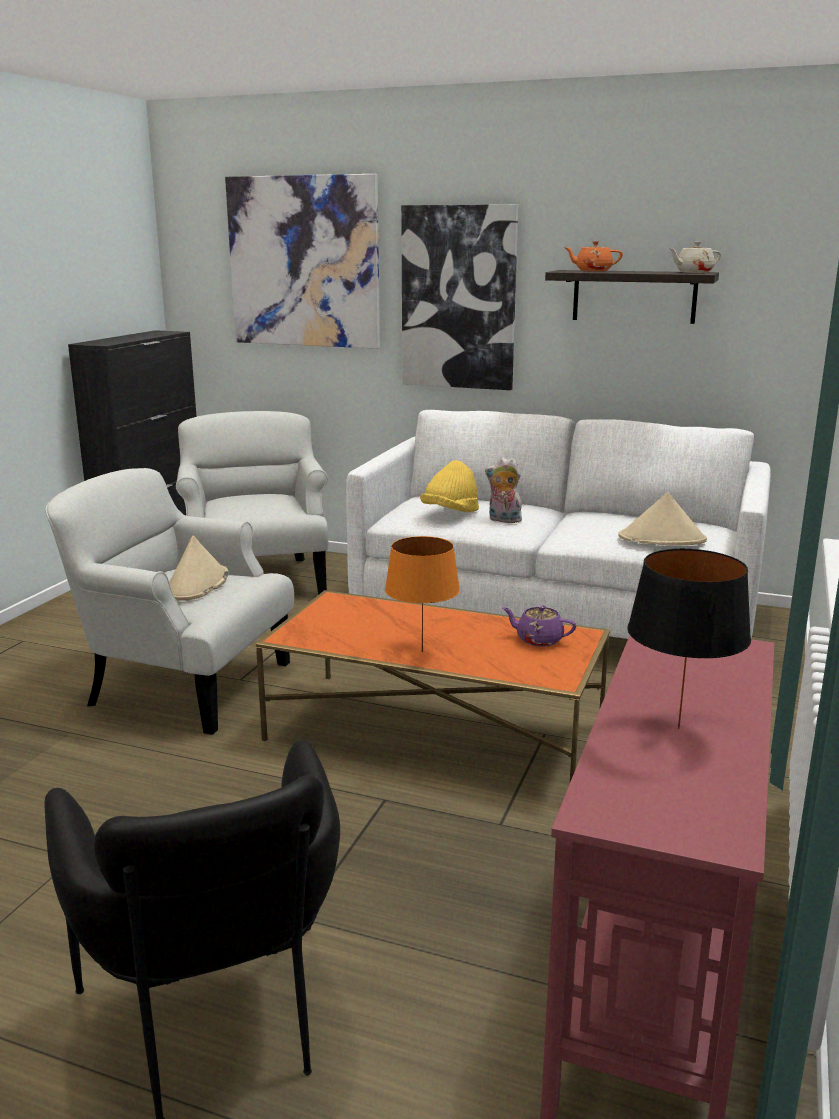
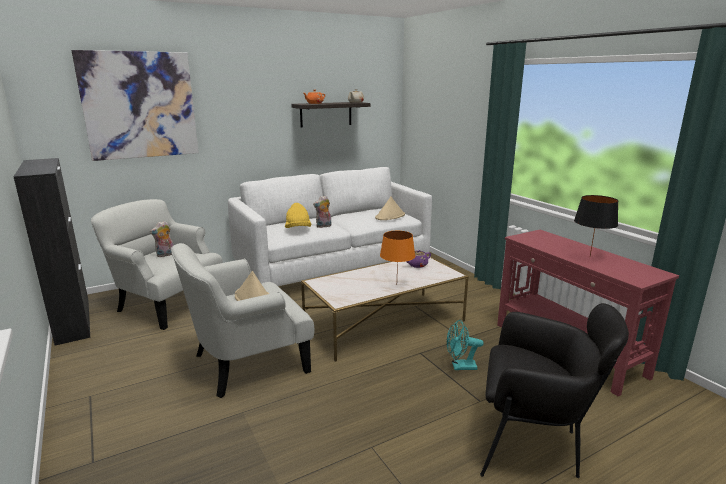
camera: 50 degrees left, 0 degrees up
(258, 500) = (165, 255): none -> plush toy
(391, 856) = (460, 367): none -> turquoise fan
(435, 732) = (385, 323): orange coffee table -> white coffee table
(458, 298) = (242, 121): picture -> none

